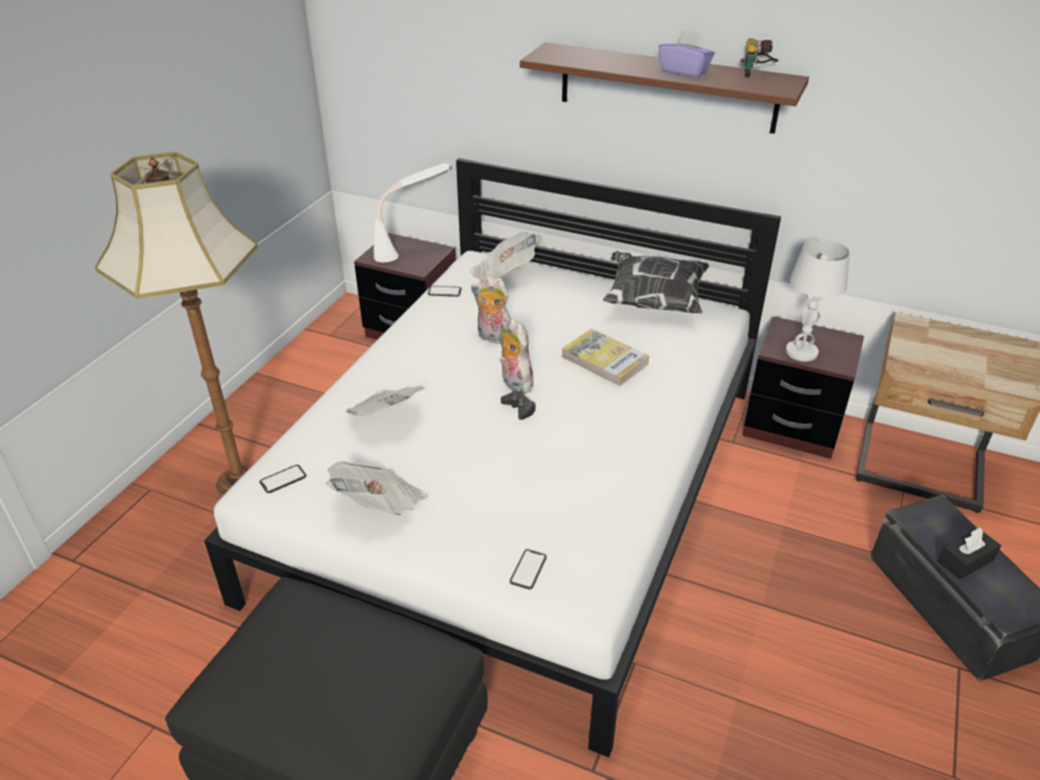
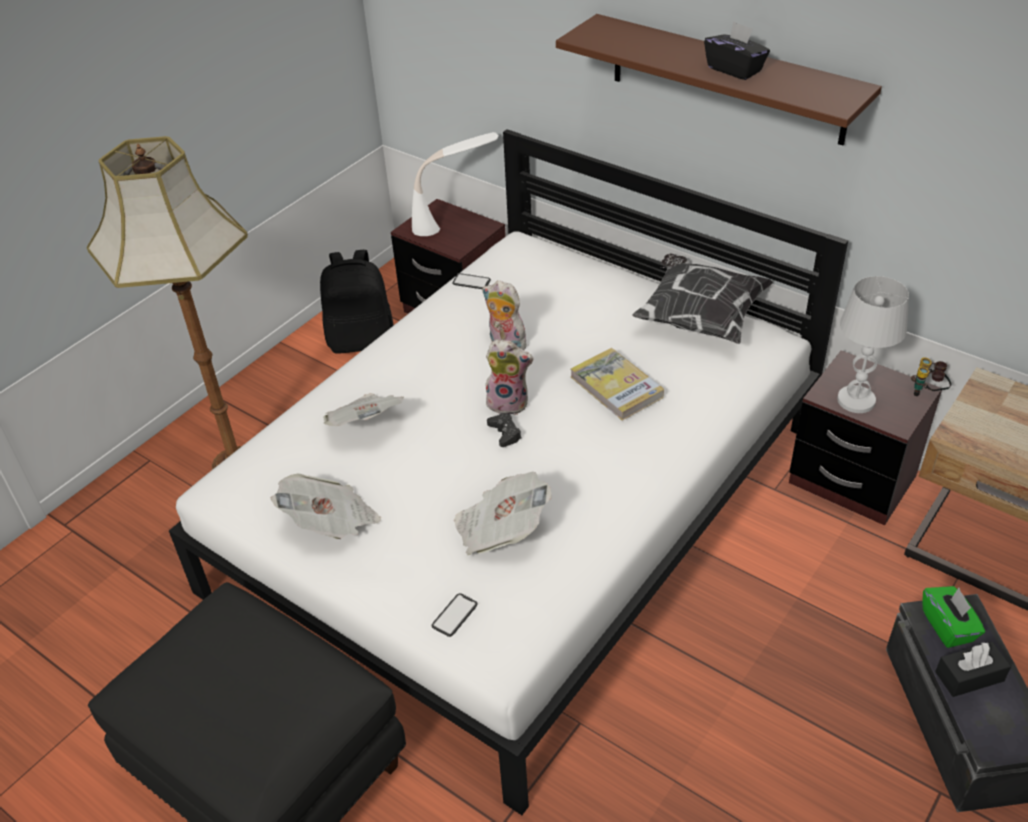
camera: 15 degrees right, 5 degrees up
(283, 479) = (245, 481): phone -> none
(333, 363) = (361, 340): none -> black backpack
(504, 274) = (543, 266): newspaper -> newspaper (501, 530)
(514, 383) = (509, 402): plush toy -> plush toy turned 120 degrees clockwise
(684, 72) = (735, 69): purple tissue box -> black tissue box
(756, 75) = (818, 80): binoculars -> binoculars (927, 393)
(932, 524) = (948, 626): none -> green tissue box

